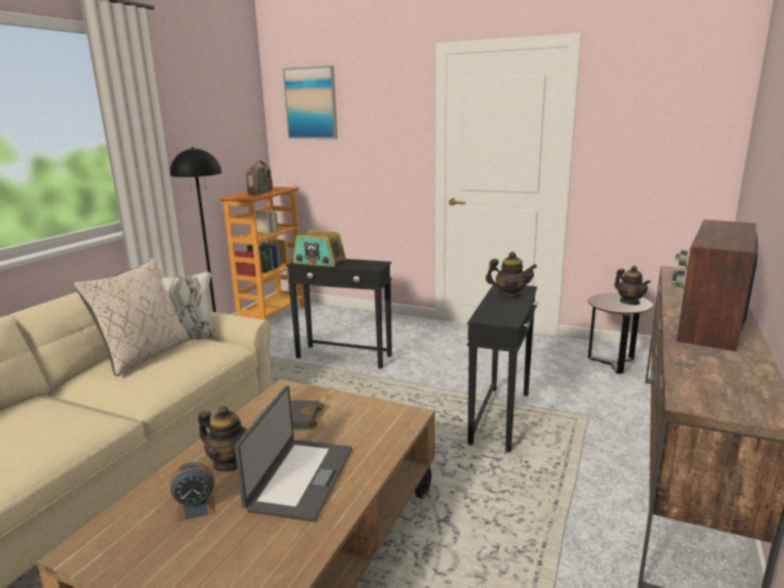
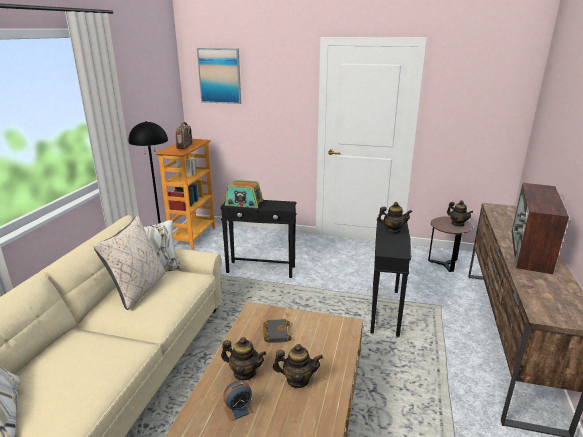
camera: 10 degrees left, 5 degrees up
(299, 478) = (297, 380): laptop -> teapot

